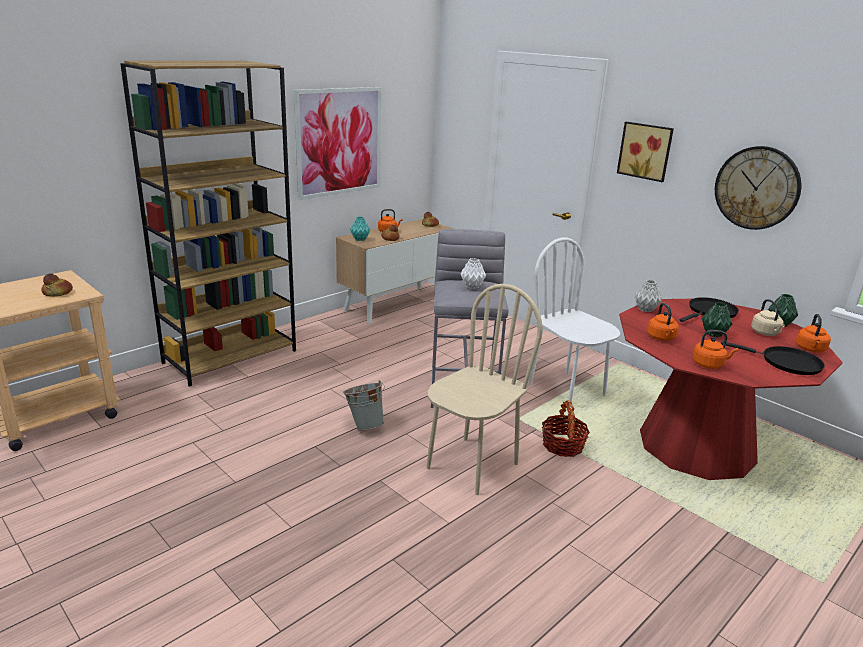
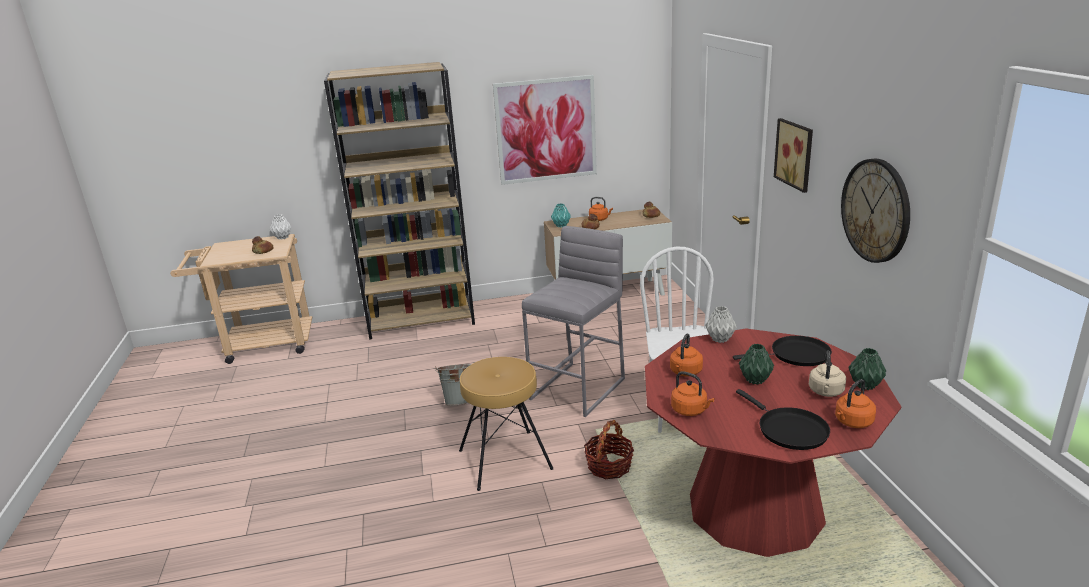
camera: 35 degrees right, 0 degrees up
(471, 286) = (569, 287): white vase -> white vase (282, 237)
(471, 465) = (505, 460): beige chair -> brown stool

